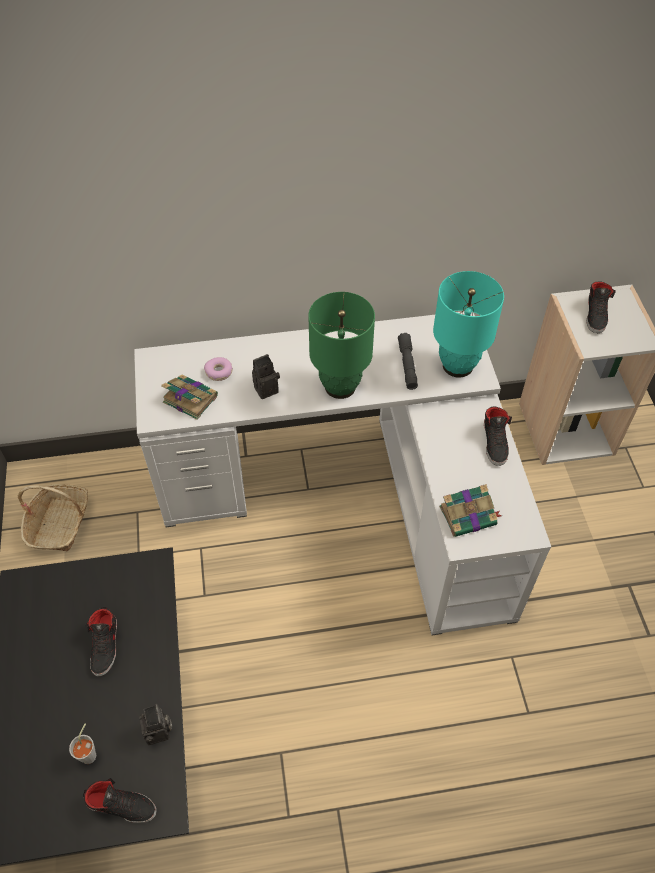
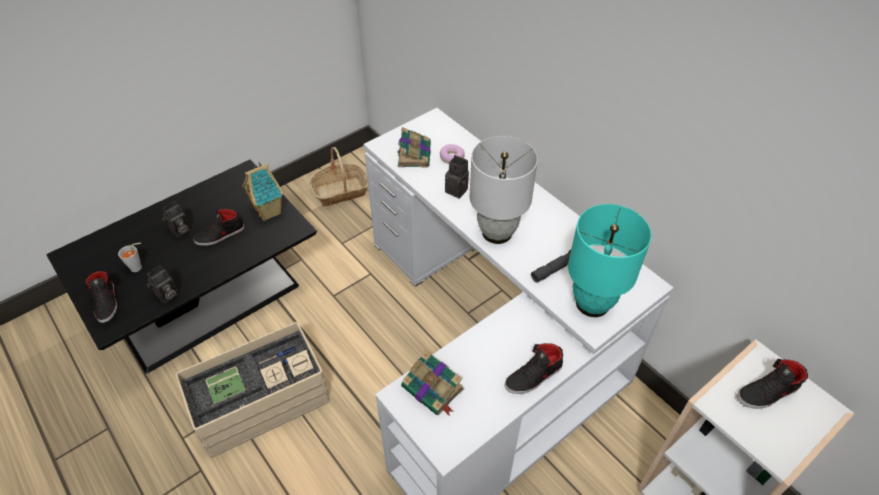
camera: 60 degrees right, 5 degrees down
(64, 688) = (180, 230): none -> camera
(108, 581) = (269, 212): none -> toy house
(289, 718) = (260, 400): none -> beige storage box
(340, 387) = (496, 232): green table lamp -> white table lamp

